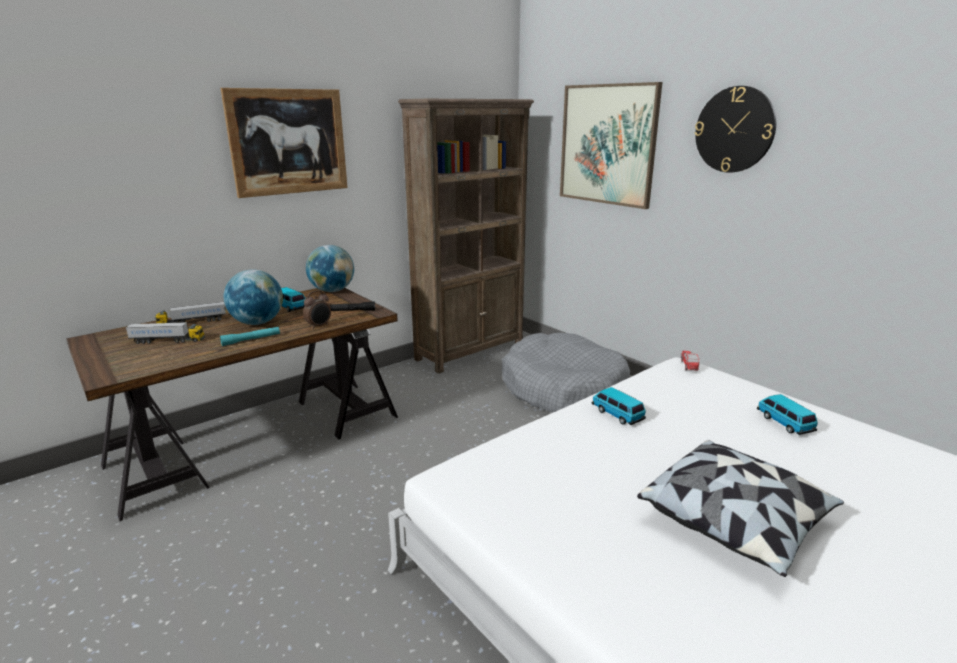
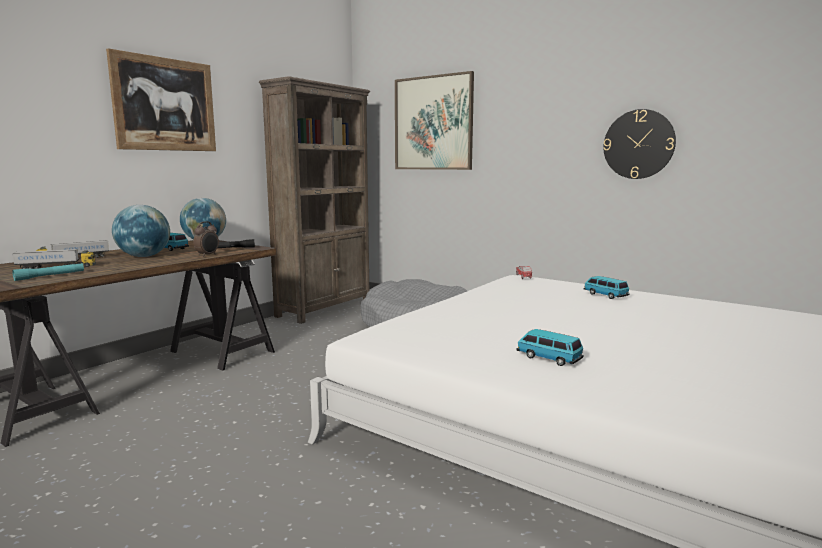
camera: 15 degrees left, 10 degrees down
(251, 340) = (145, 263): turquoise flashlight -> turquoise flashlight (50, 276)
(617, 414) = (483, 300): toy car -> toy car (548, 358)
(734, 130) = (532, 101): wall clock -> wall clock (638, 144)
(735, 521) = (596, 336): pillow -> none

